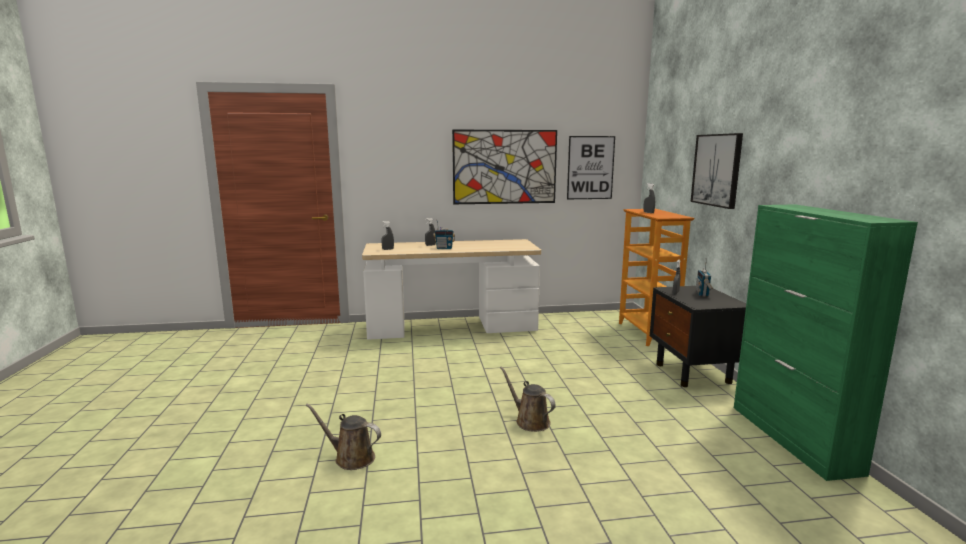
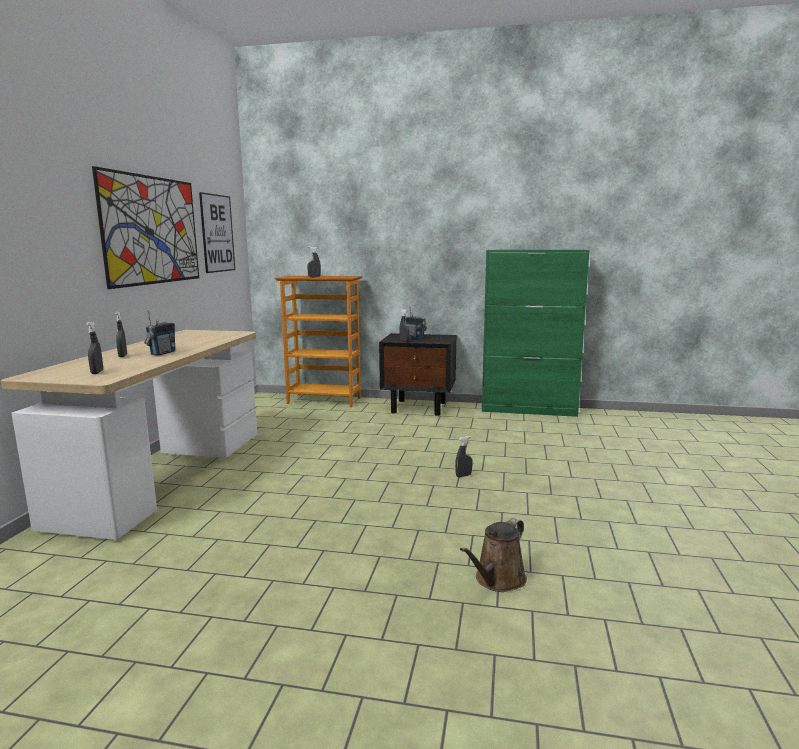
camera: 70 degrees left, 0 degrees up
(530, 421) = (463, 476): brown watering can -> grey spray bottle
(717, 170) = (386, 229): picture -> none

